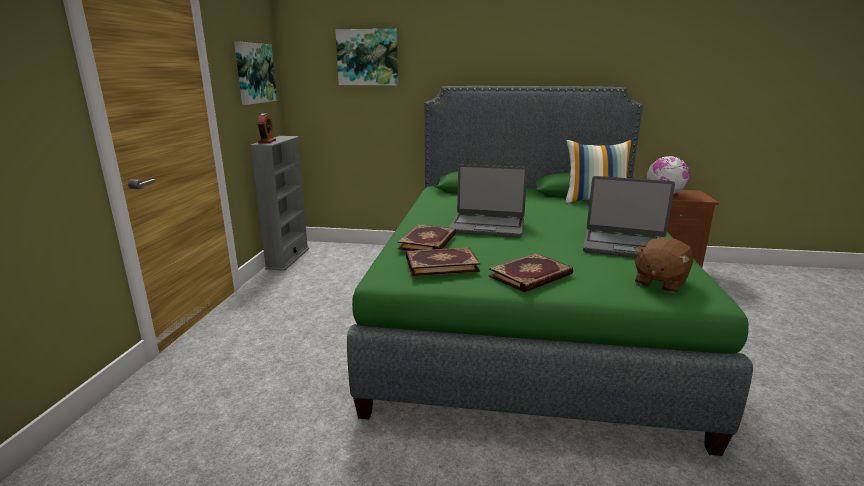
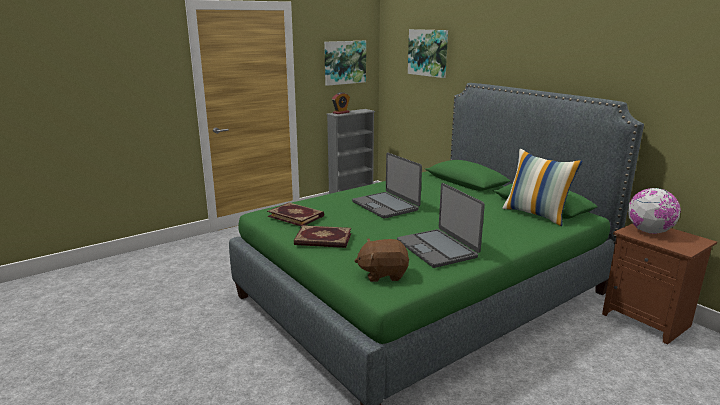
camera: 45 degrees right, 0 degrees up
(428, 241) = (325, 203): book -> none

